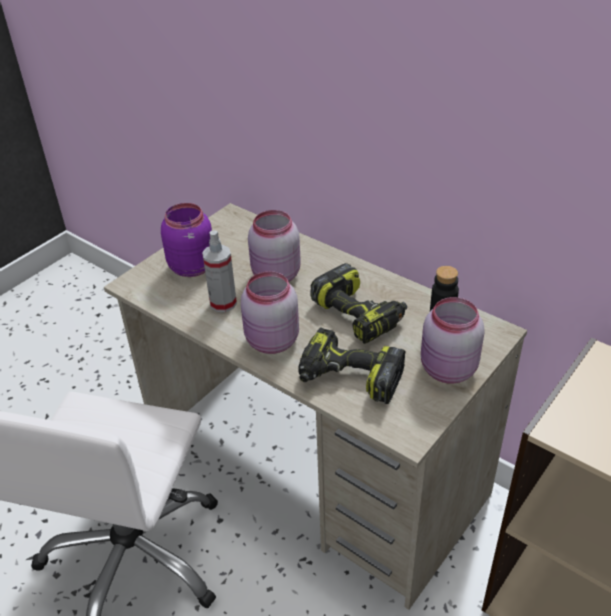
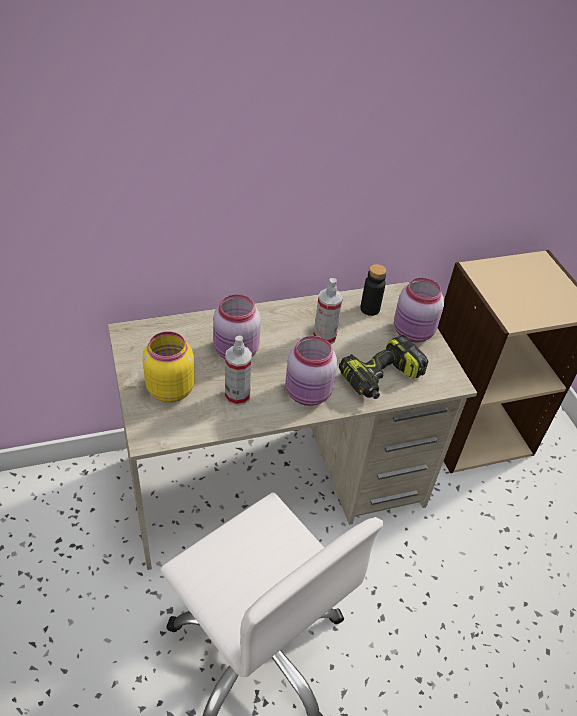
camera: 60 degrees left, 5 degrees up
(192, 266) = (169, 389): purple jar -> yellow jar
(360, 314) = (324, 337): power drill -> spray bottle

